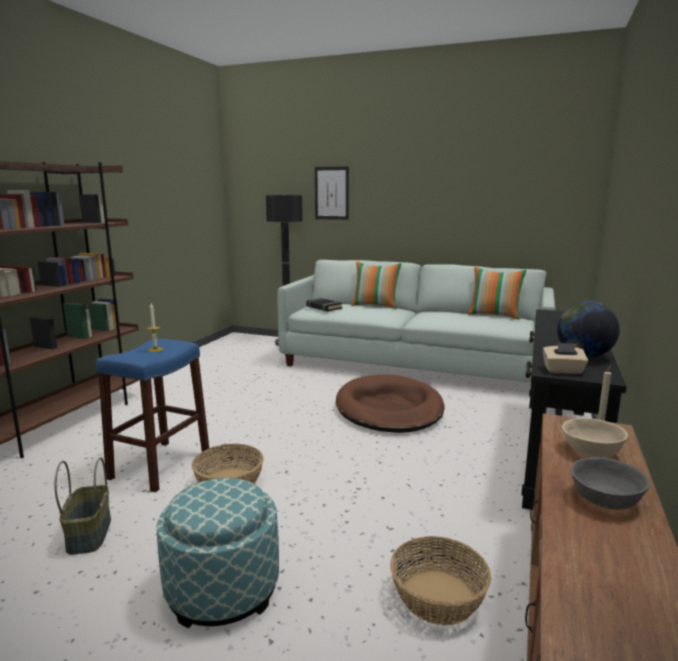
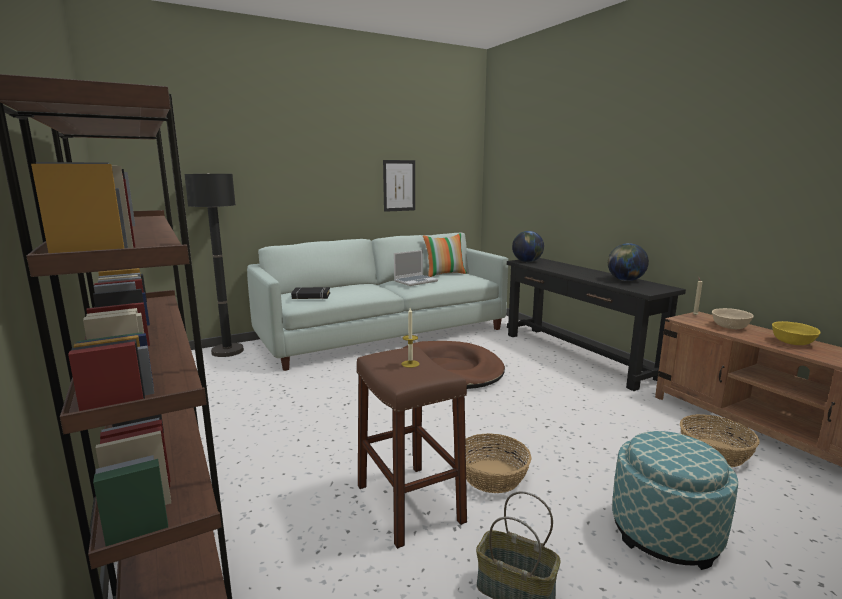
camera: 50 degrees left, 0 degrees up
(160, 465) = (409, 503): blue stool -> brown stool
(331, 193) = (258, 171): picture -> picture (399, 185)
(375, 306) = (344, 285): pillow -> none
(440, 315) = (416, 281): none -> laptop
(555, 314) = (527, 261): none -> globe
(563, 371) = (649, 289): beige tissue box -> none
(605, 500) = (793, 342): grey bowl -> yellow bowl

